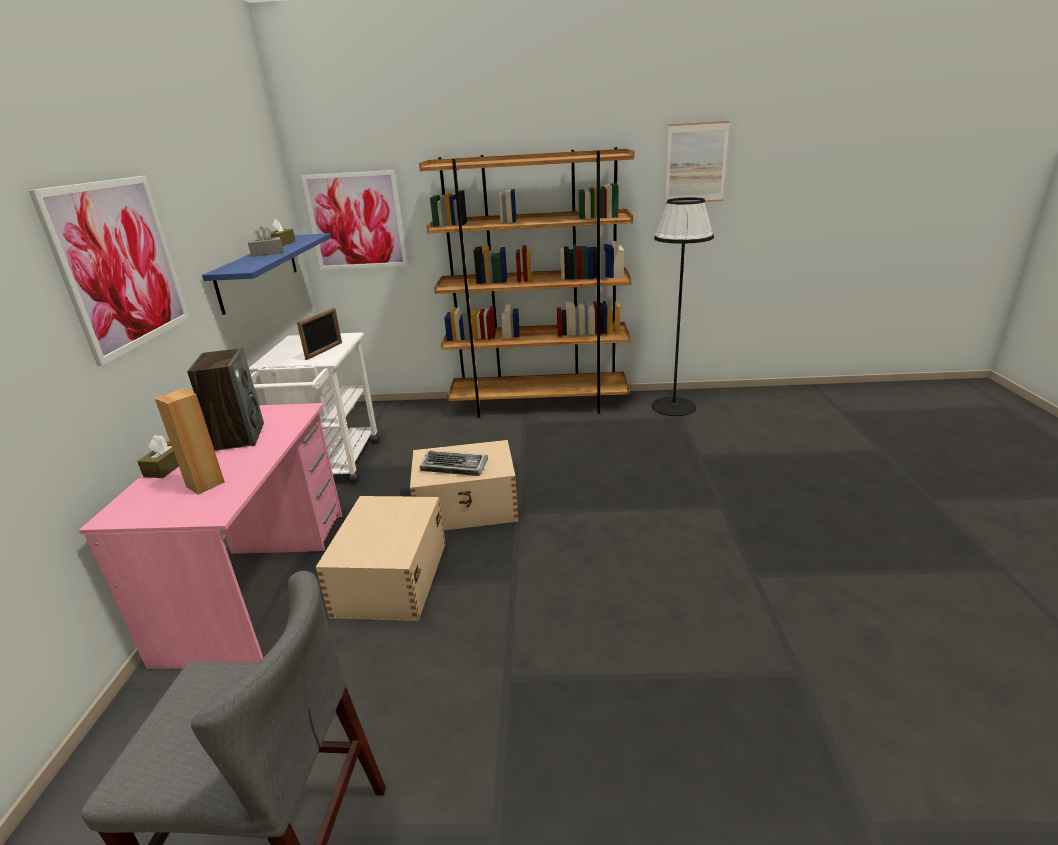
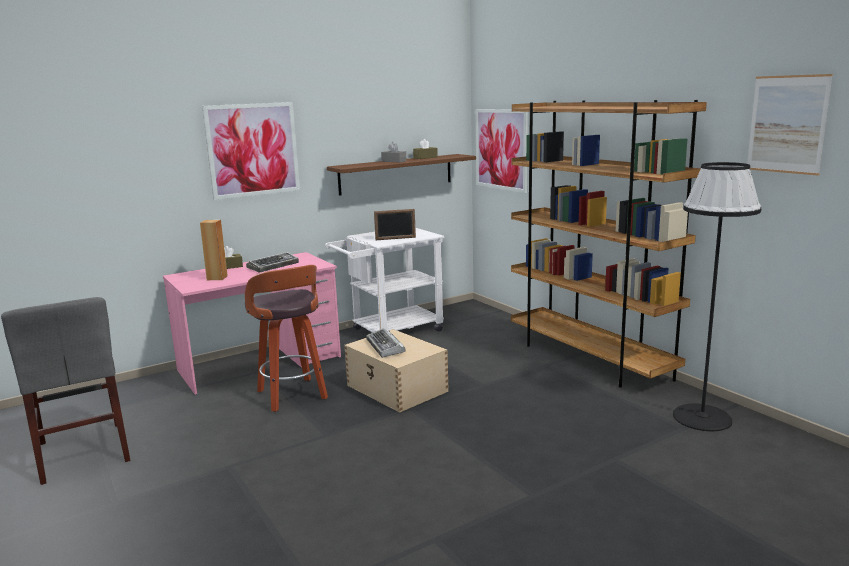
camera: 55 degrees right, 10 degrees down
(239, 437) = (273, 266): speaker -> keyboard
(259, 271) = (396, 174): blue shelf -> brown shelf
(390, 579) = (293, 396): beige storage box -> stool

